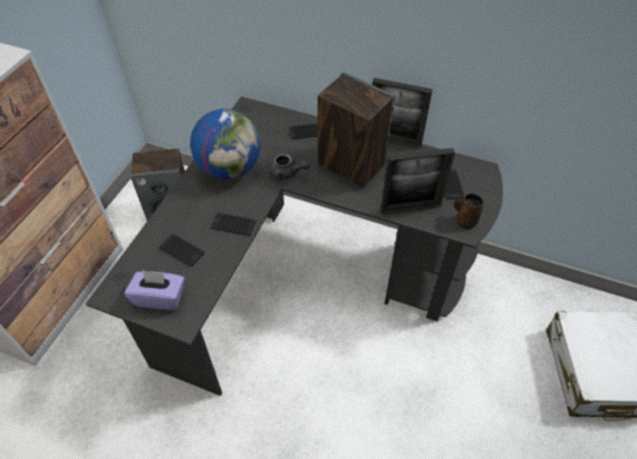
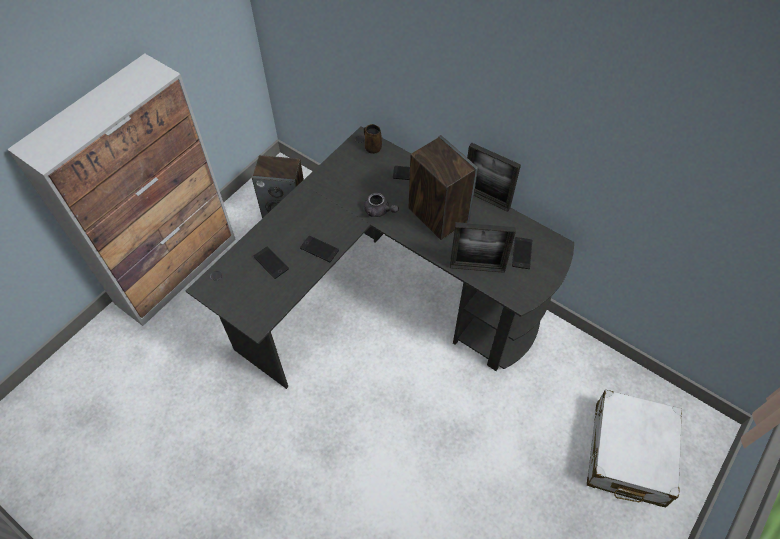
camera: 15 degrees right, 5 degrees up
(160, 298) = (244, 299): purple tissue box -> none
(230, 168) = (331, 196): globe -> none
(465, 221) = (521, 290): brown mug -> brown mug (372, 147)

